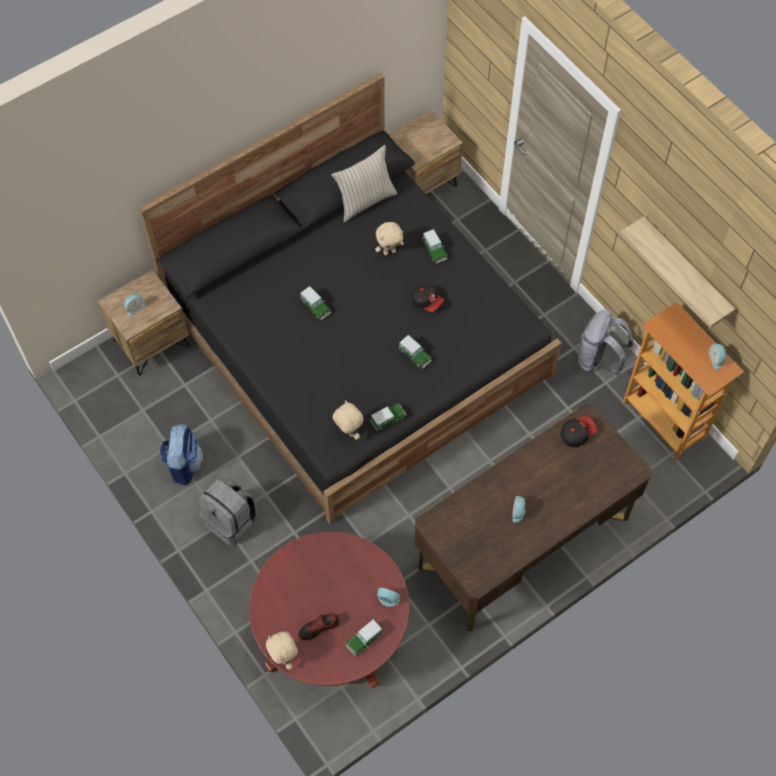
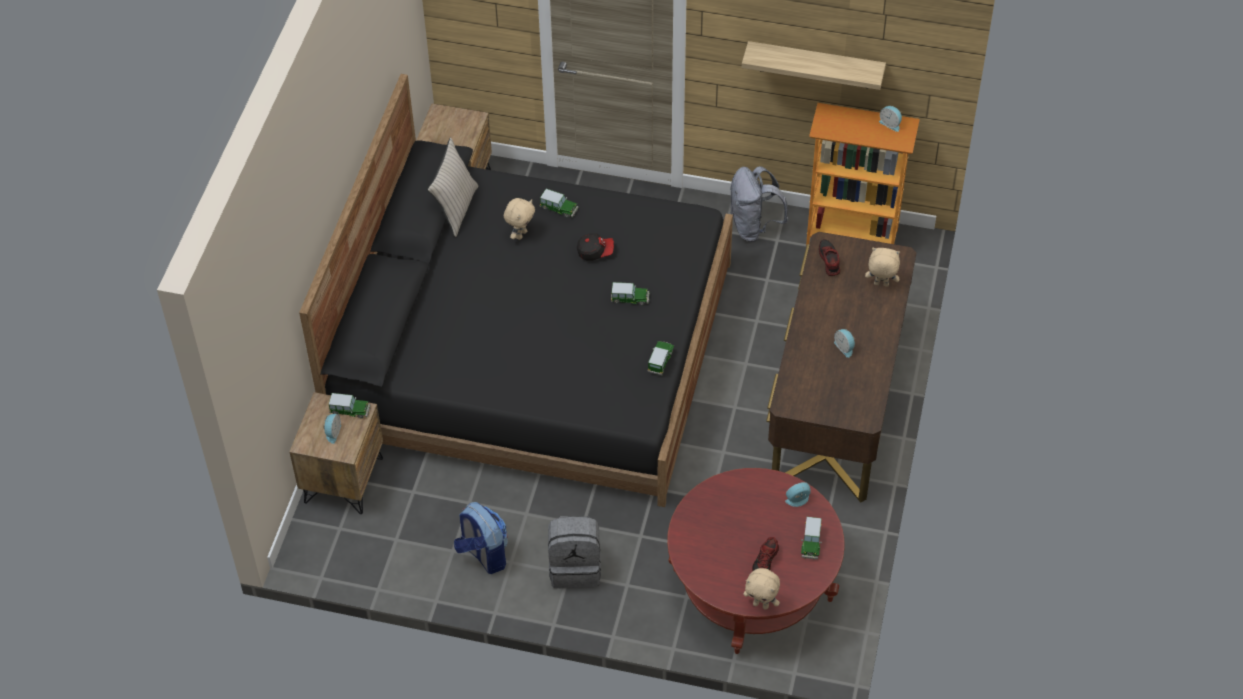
camera: 40 degrees left, 10 degrees down
(315, 307) = (504, 318): toy car -> toy car (350, 410)
(348, 432) = (638, 393): beige plush toy -> beige plush toy (880, 285)
(576, 434) = (828, 260): cap -> shoe

